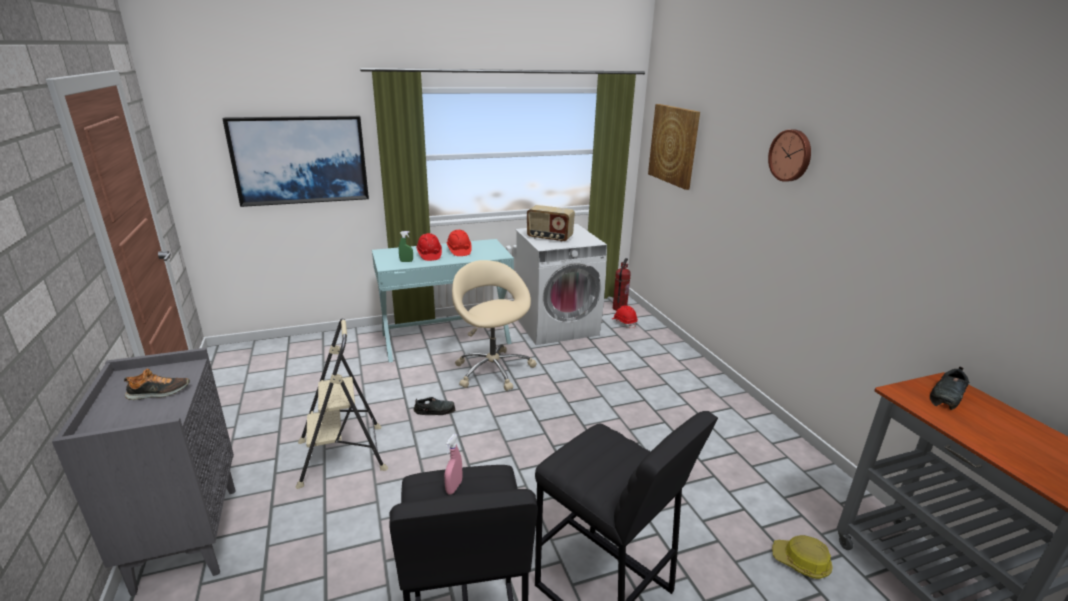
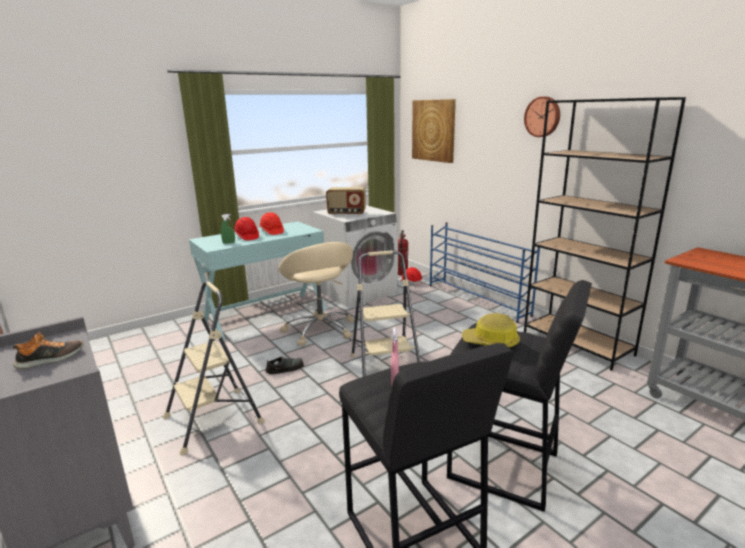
camera: 15 degrees left, 5 degrees down
(300, 160) = (111, 158): picture -> none
(492, 370) = (320, 331): beige office chair -> beige office chair turned 150 degrees counterclockwise
(538, 430) = (385, 366): none -> beige step ladder
(691, 361) = (477, 300): none -> blue shoe rack
(785, 448) = (577, 343): none -> beige bookcase
(801, 562) = (633, 413): hard hat -> hard hat (491, 342)
(948, 395) = (712, 258): black shoe -> none

